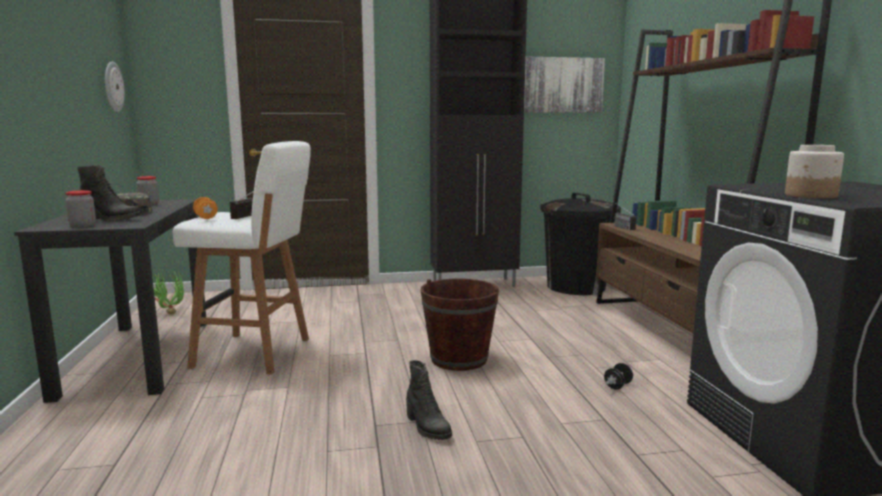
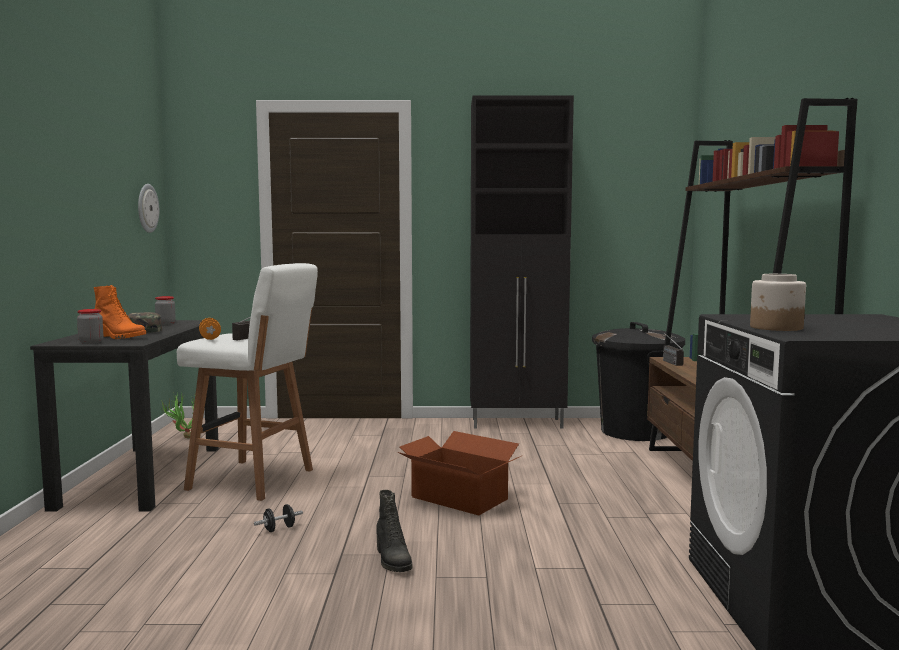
camera: 10 degrees right, 5 degrees down
(110, 219) = (119, 337): black boot -> orange boot
(459, 359) = (459, 499): brown bucket -> cardboard box
(562, 85) = (623, 200): picture -> none
(617, 386) = (620, 536): black dumbbell -> black dumbbell (279, 529)

